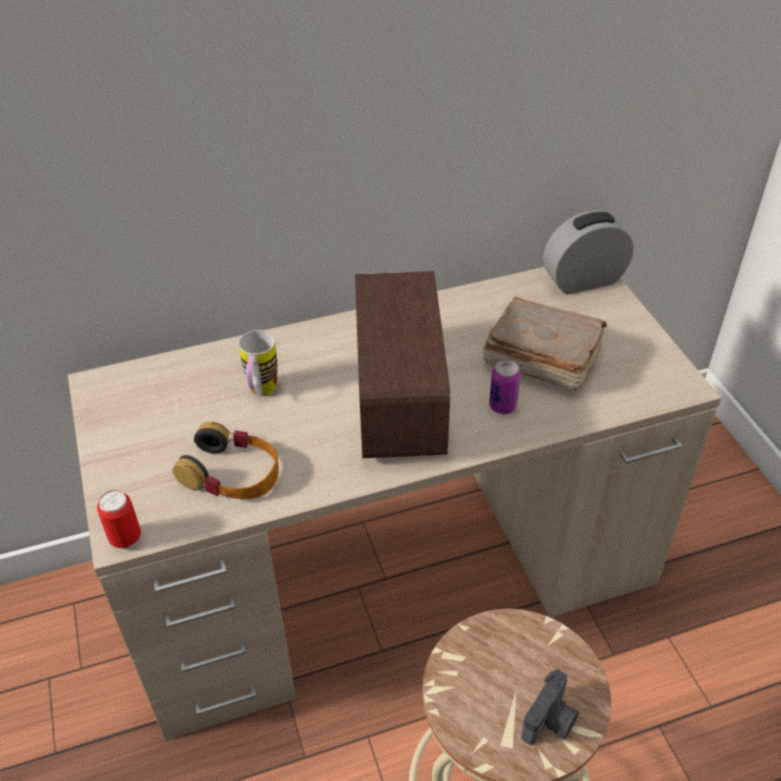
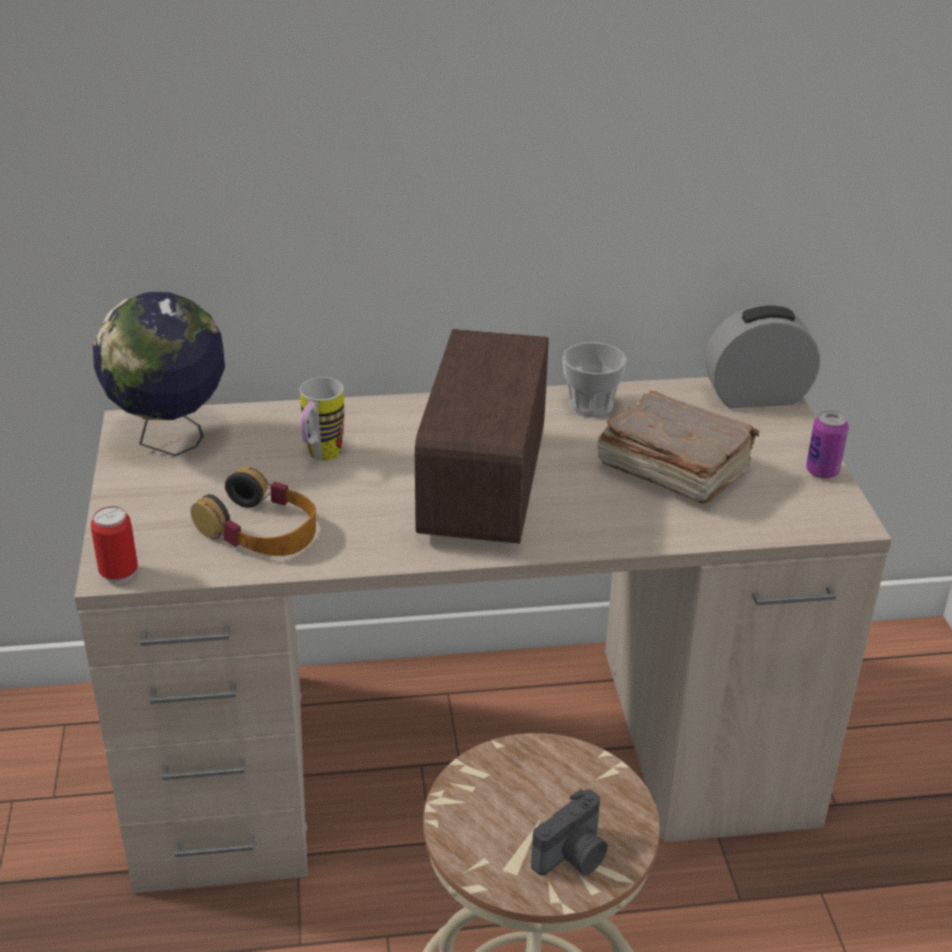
camera: 10 degrees right, 10 degrees down
(132, 396) = (170, 440): none -> globe
(461, 309) = (591, 406): none -> cup
(502, 406) = (608, 509): can -> can (822, 471)

